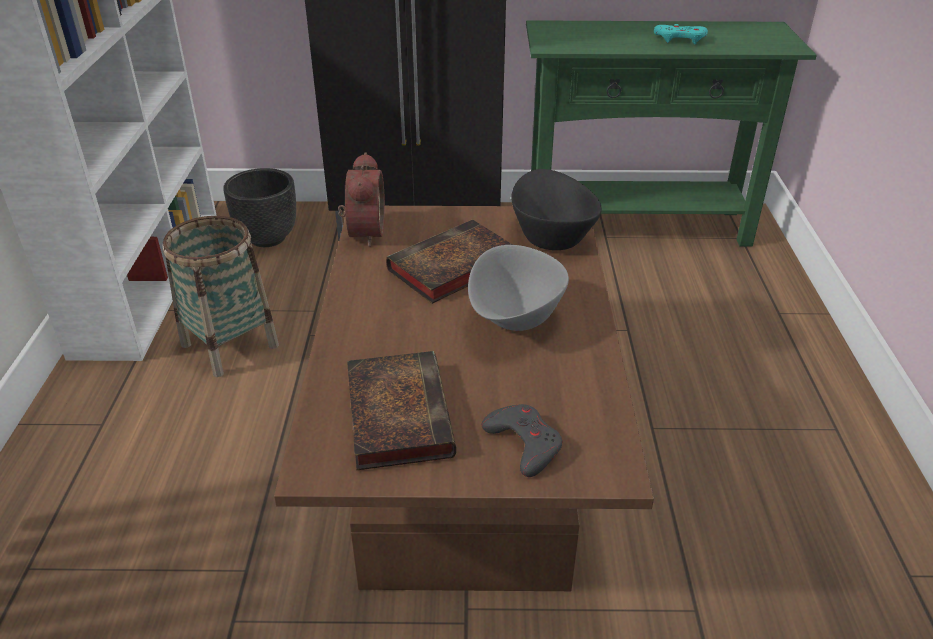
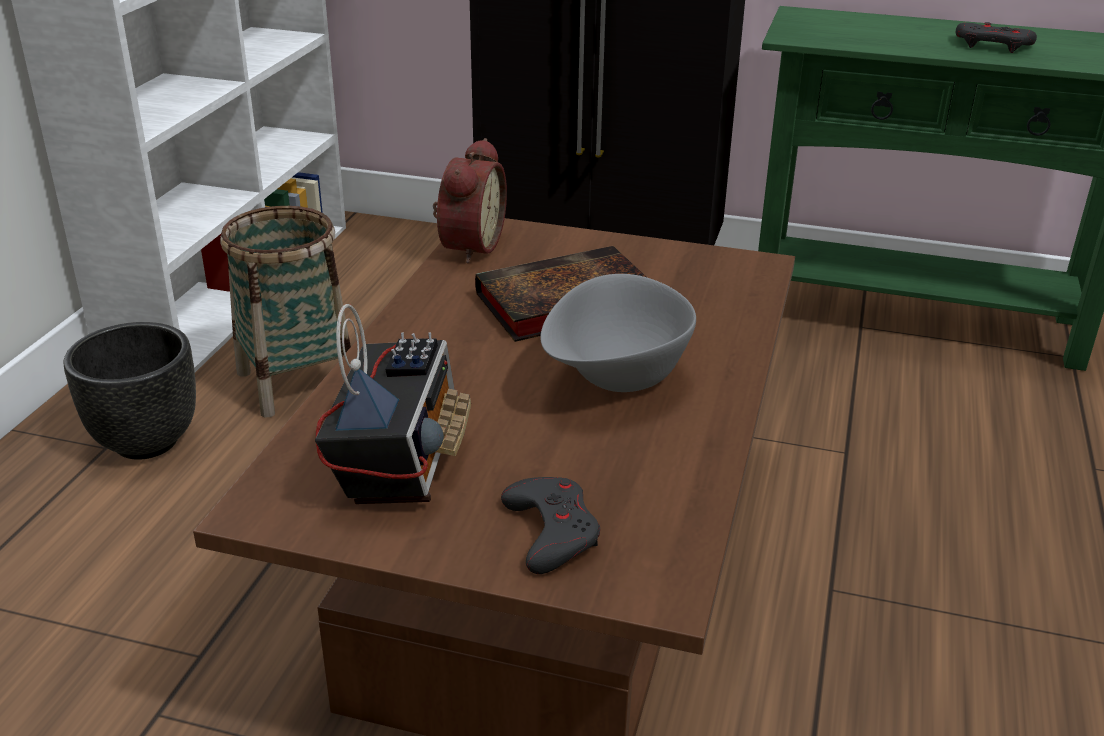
camera: 15 degrees right, 5 degrees down
(267, 238) = (396, 264): black planter -> black planter (146, 441)
(397, 413) = (399, 463): book -> radio
(551, 235) = (722, 283): black bowl -> none
(680, 39) = (993, 45): turquoise game controller -> grey game controller

